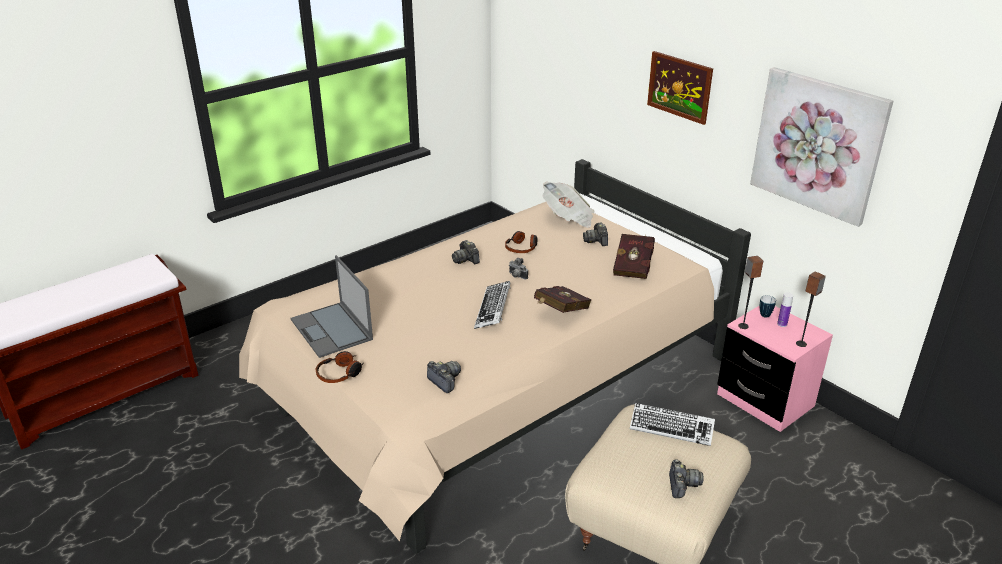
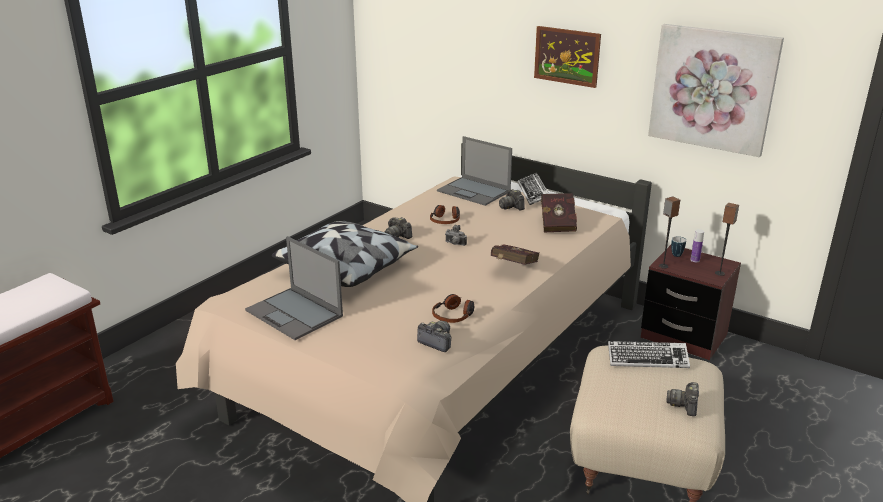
camera: 15 degrees left, 5 degrees down
(340, 374) = (325, 351): headphones -> headphones (454, 315)
(402, 289) = (347, 268): none -> pillow
(493, 309) = (448, 274): keyboard -> keyboard (533, 192)
(568, 218) = (474, 191): newspaper -> laptop
(682, 485) = (684, 405): camera -> camera turned 150 degrees counterclockwise
(764, 400) = (683, 336): pink nightstand -> brown nightstand

